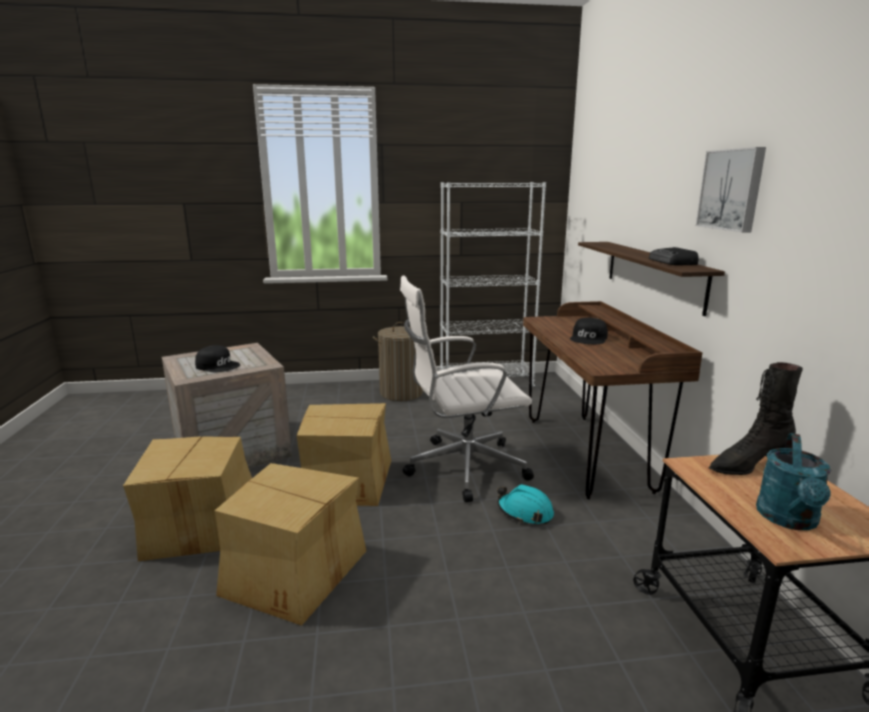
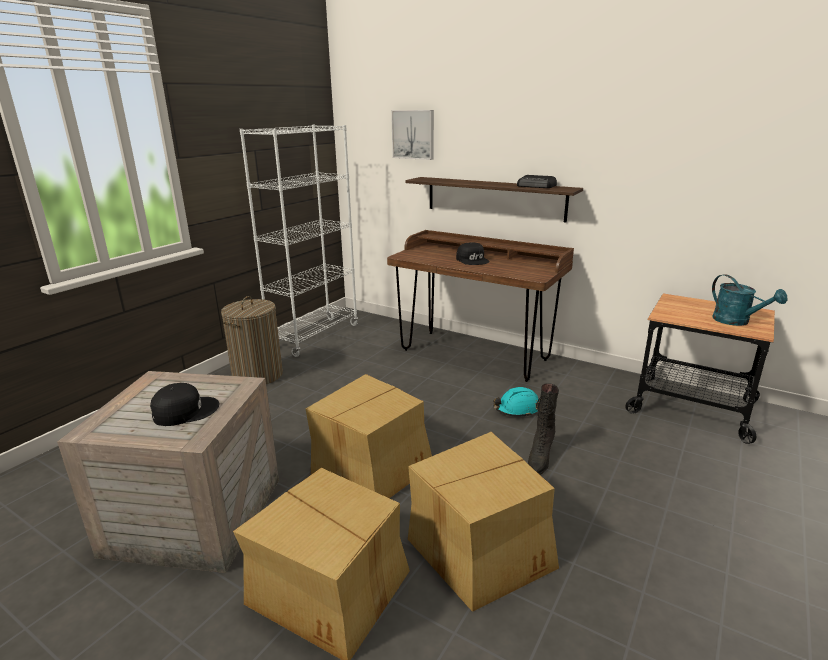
camera: 50 degrees left, 5 degrees up
(462, 467) = (428, 405): white office chair -> none
(732, 189) = (583, 129): picture -> picture (413, 134)
(747, 465) = (674, 306): black boot -> black boot (540, 458)

